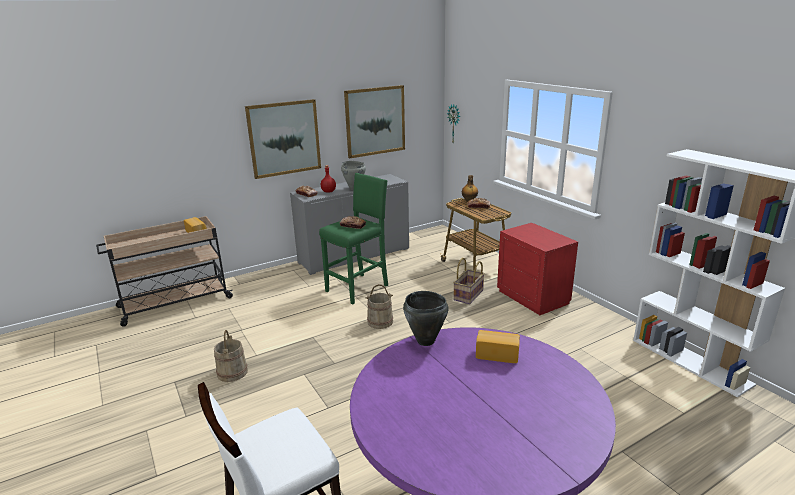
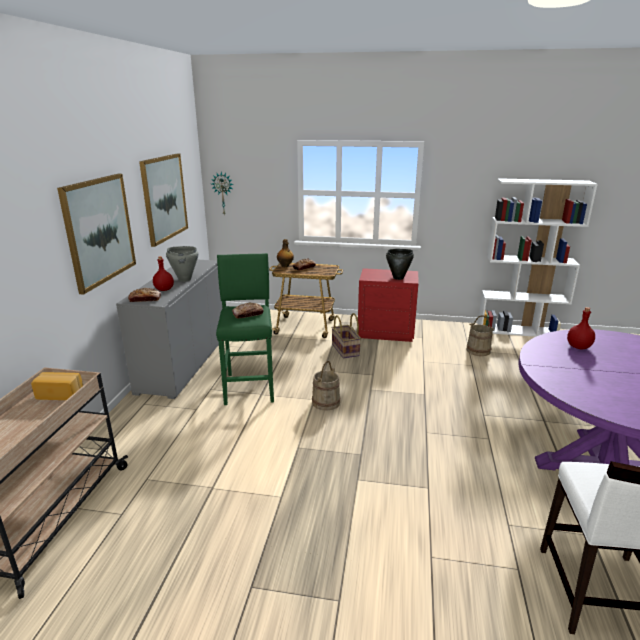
camera: 50 degrees left, 0 degrees up
(232, 372) = (293, 528): beige bucket -> beige bucket (478, 350)
(425, 341) = (536, 361): black cooking pot -> black cooking pot (398, 278)
(497, 354) = (578, 347): bread -> red bottle

